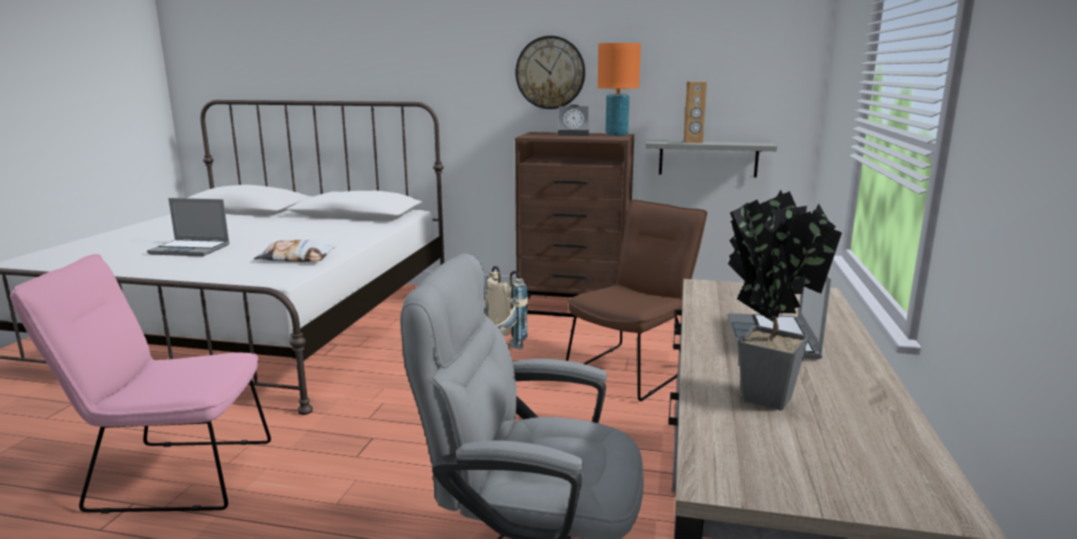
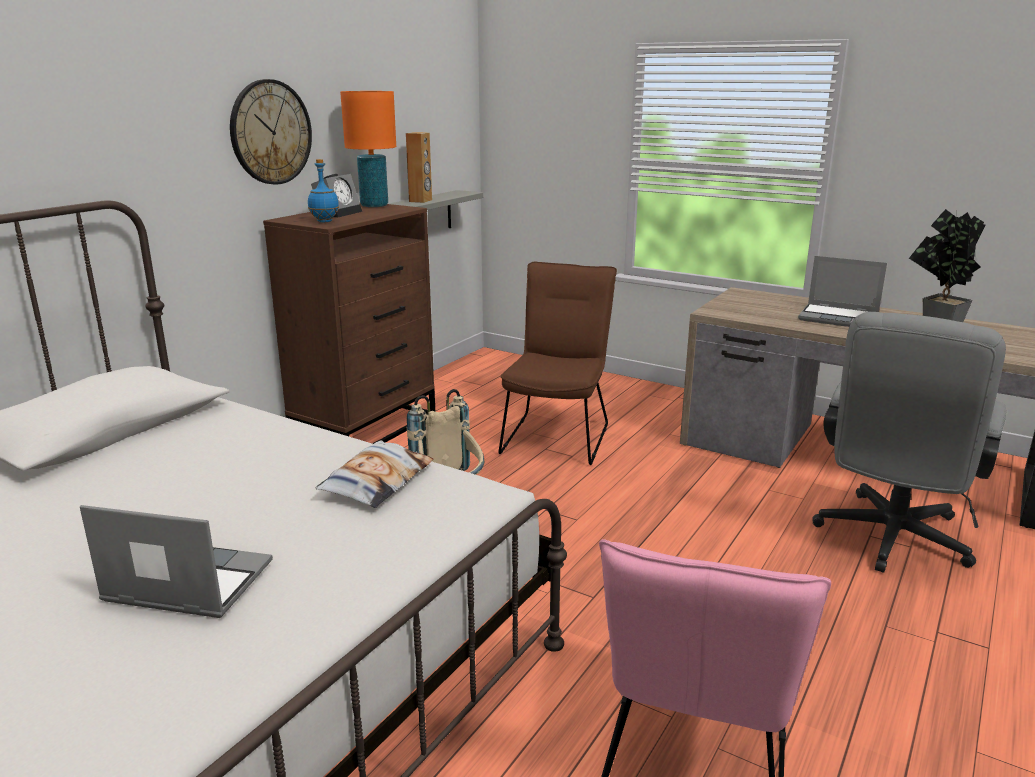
camera: 70 degrees left, 5 degrees up
(191, 249) = (186, 583): laptop -> laptop turned 105 degrees counterclockwise
(538, 135) = (325, 221): none -> blue bottle
(634, 369) = (558, 435): brown chair -> brown chair turned 45 degrees clockwise

